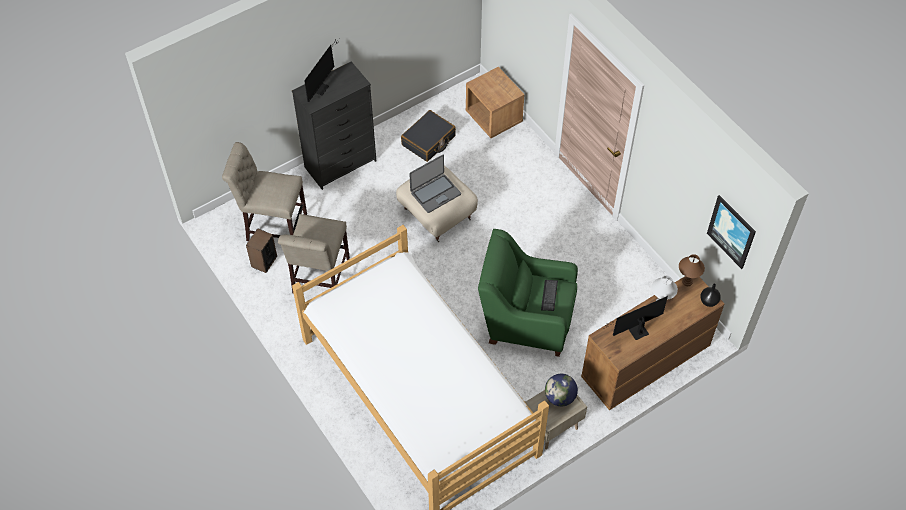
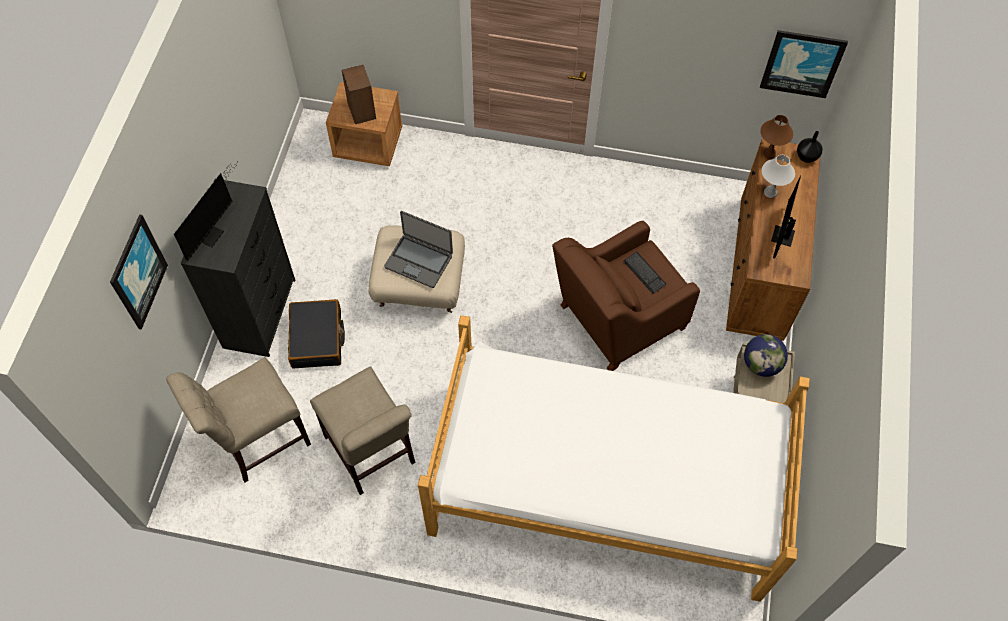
camera: 45 degrees left, 5 degrees up
(255, 74) = (137, 272): none -> picture
(264, 261) = (290, 488): speaker -> speaker (361, 111)
(321, 86) = (212, 232): monitor -> monitor turned 45 degrees clockwise
(428, 141) = (328, 217): black suitcase -> black suitcase (317, 339)
(435, 193) = (419, 261): laptop -> laptop turned 105 degrees clockwise
(525, 320) = (617, 319): green armchair -> brown armchair

